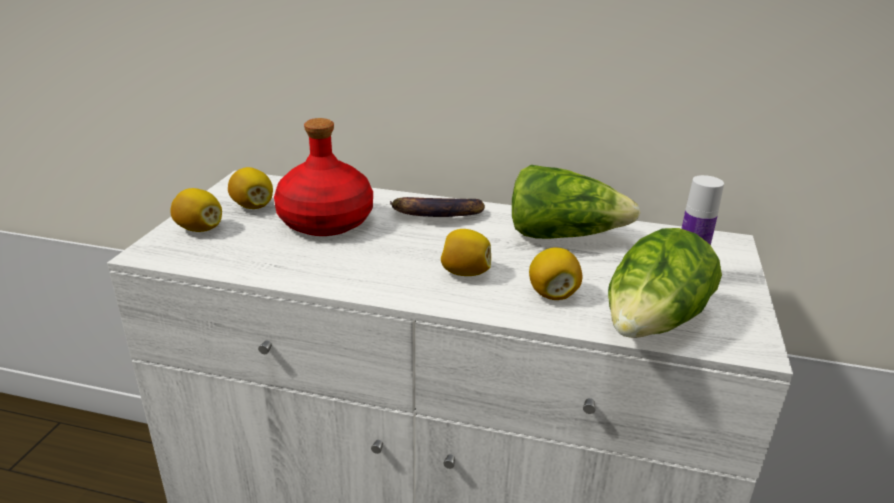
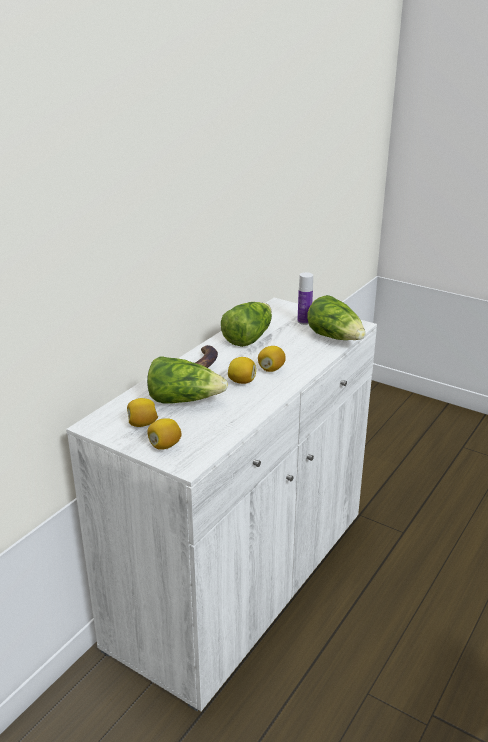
camera: 70 degrees left, 0 degrees up
(326, 221) = (184, 400): red bottle -> lettuce
(552, 294) = (302, 353): lemon -> lemon (242, 381)

